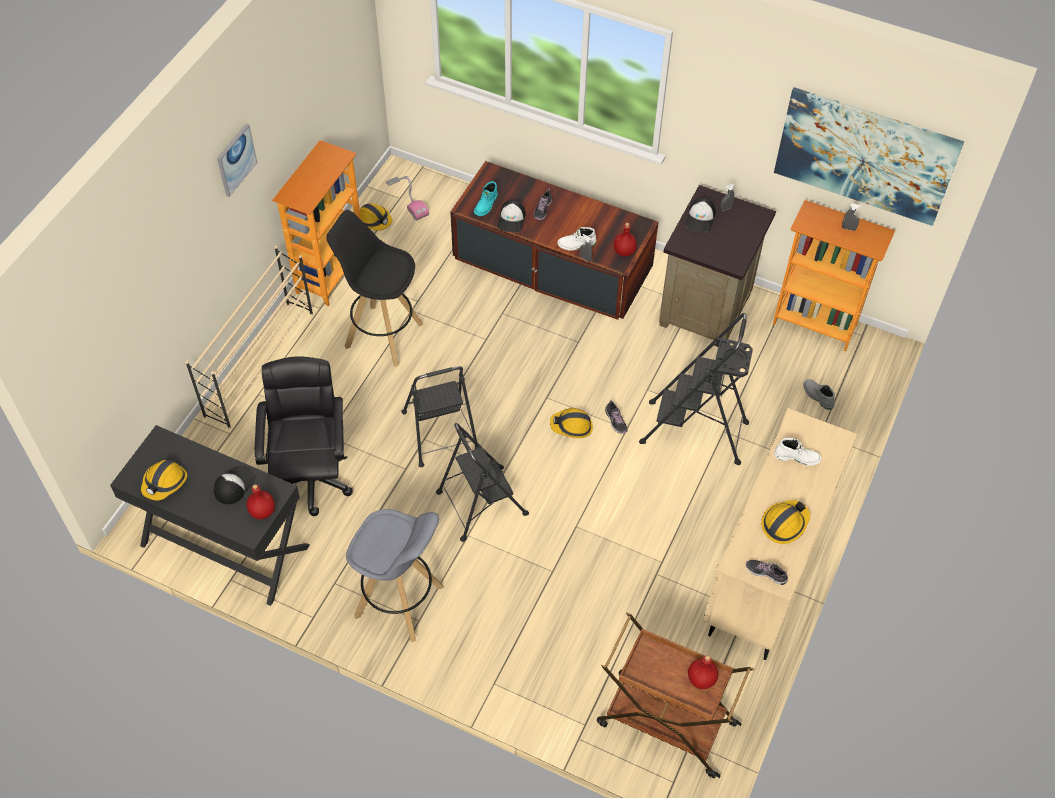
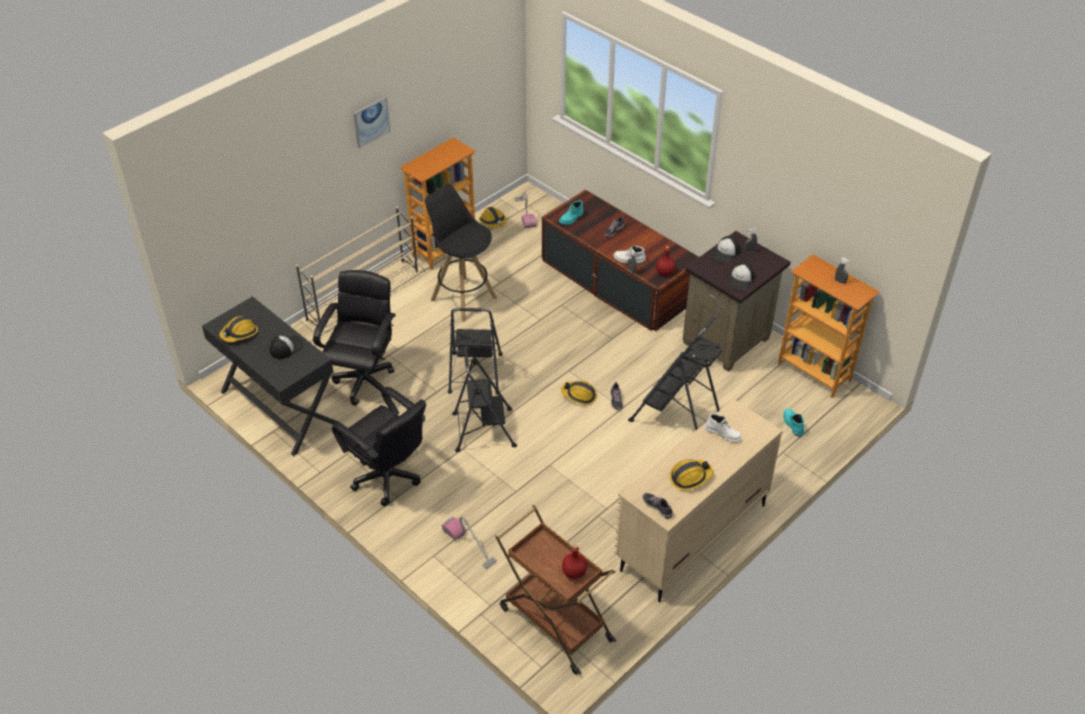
camera: 20 degrees right, 10 degrees down
(262, 511) = (298, 369): red bottle -> none
(401, 603) = (390, 481): grey stool -> black office chair
(512, 219) = (586, 232): cap -> cap (740, 279)
(528, 656) = (469, 545): none -> vacuum cleaner
(817, 396) = (792, 424): grey boot -> turquoise boot
(865, 156) = (857, 218): picture -> none

